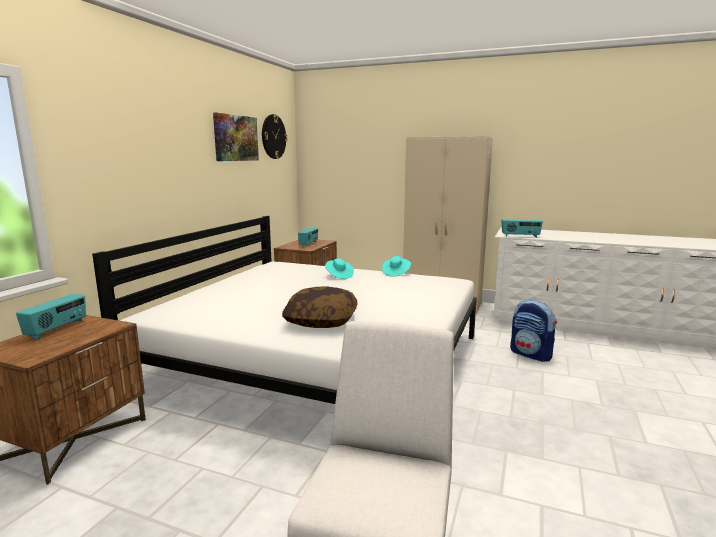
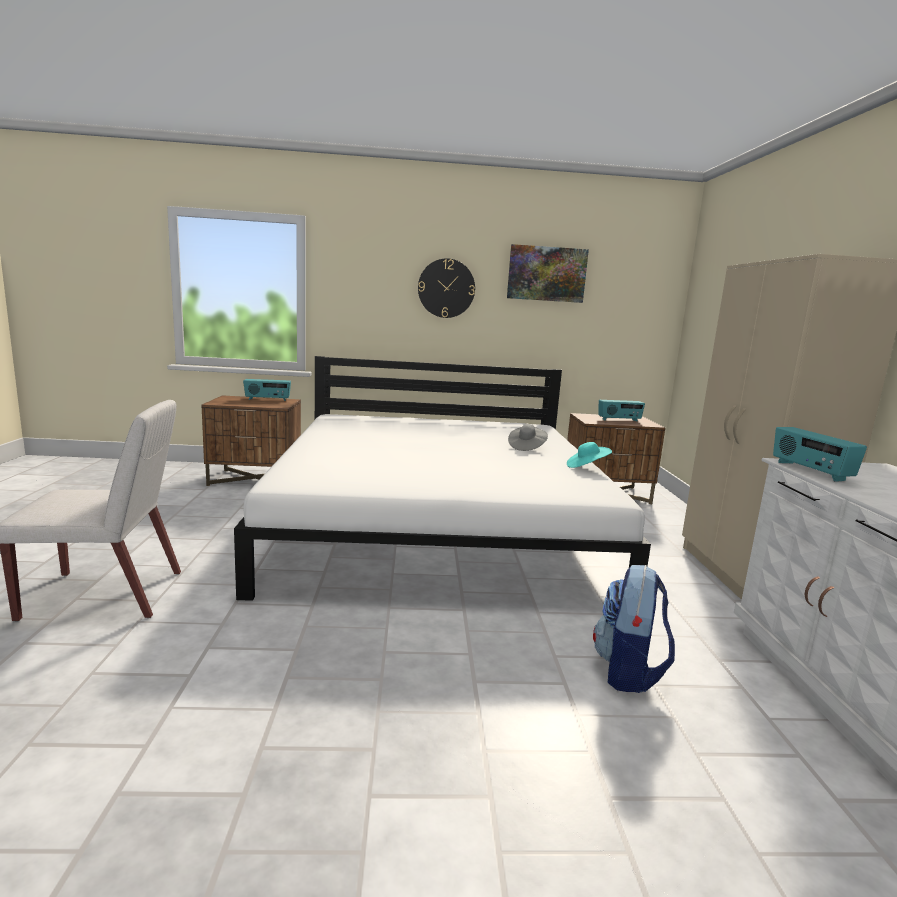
camera: 65 degrees right, 0 degrees up
(273, 136) = (629, 274): wall clock -> wall clock (446, 288)
(321, 320) = (363, 453): pillow -> none
(339, 276) = (526, 447): turquoise hat -> grey hat

